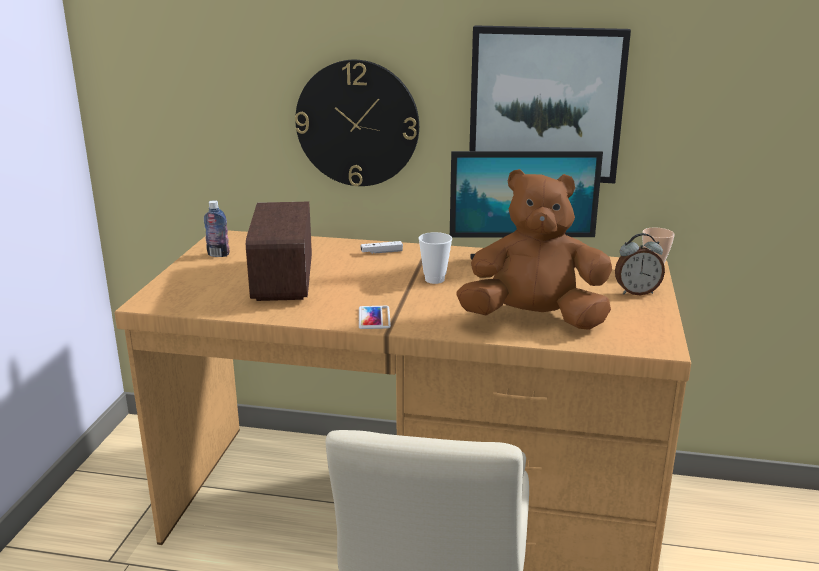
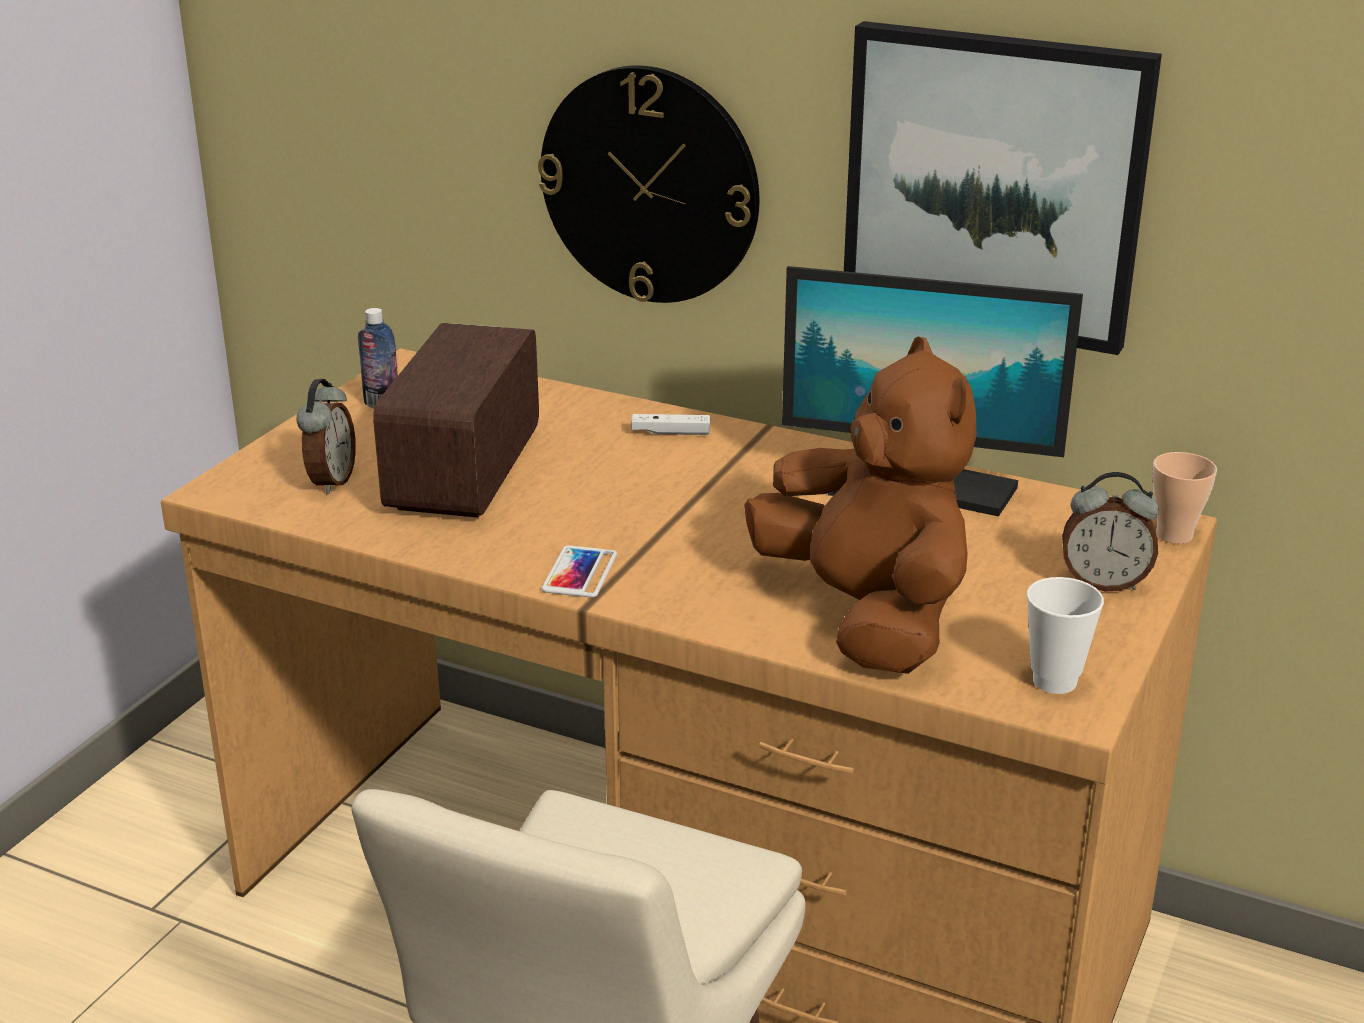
camera: 15 degrees right, 5 degrees up
(210, 292) = (330, 481): none -> alarm clock
(434, 279) = (733, 505): cup -> cup (1054, 681)
(534, 319) = (867, 616): brown plush toy -> brown plush toy turned 45 degrees clockwise

